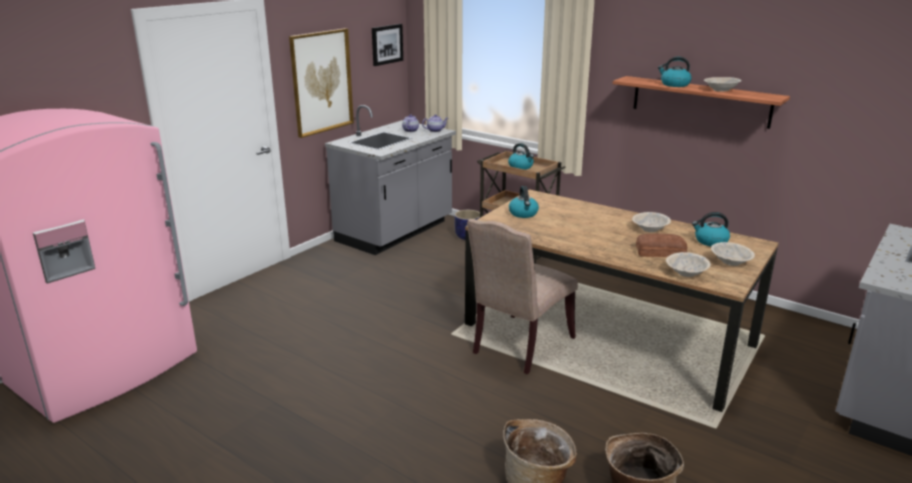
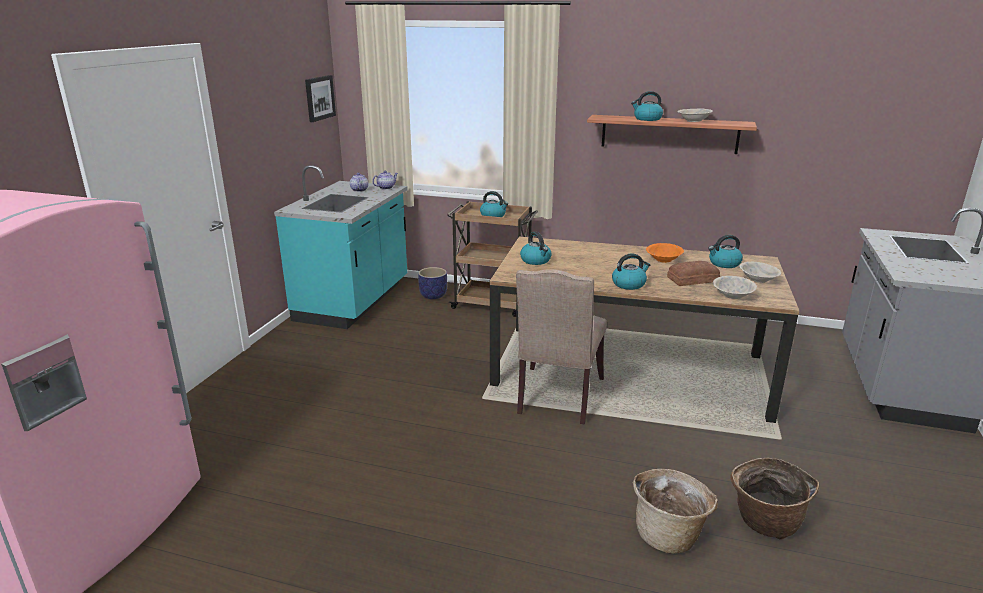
camera: 20 degrees left, 0 degrees up
(321, 82) = (264, 142): picture -> none
(395, 232) = (354, 301): grey counter -> turquoise counter
(591, 247) = (629, 284): none -> kettle
(650, 229) = (664, 260): beige bowl -> orange bowl

